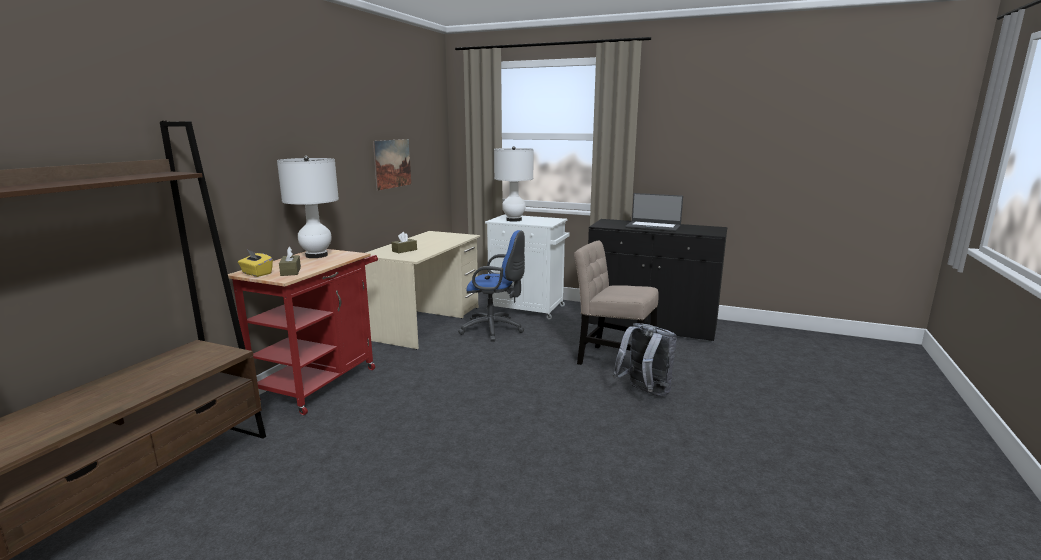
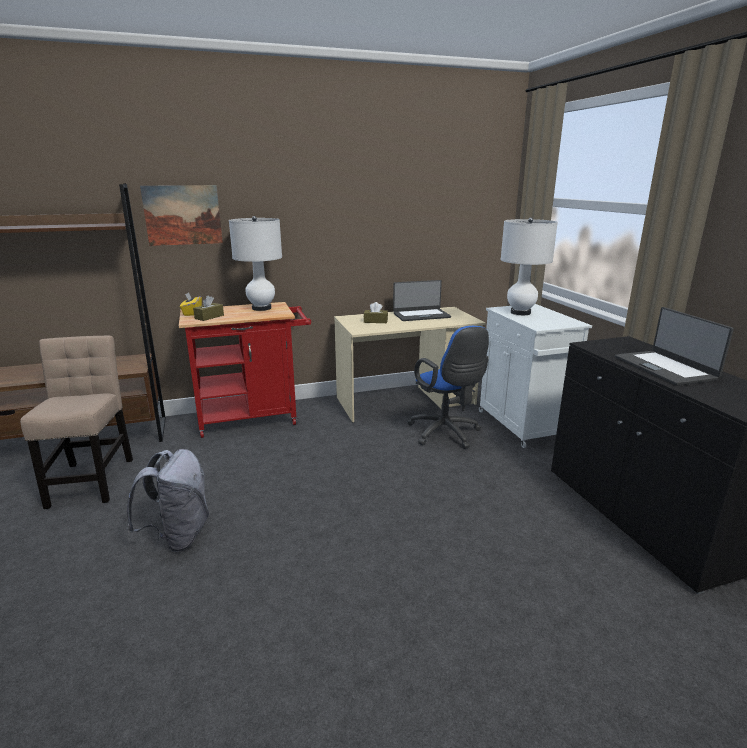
camera: 50 degrees right, 5 degrees up
(392, 163) = (405, 229): picture -> picture (183, 215)
(425, 240) = (421, 315): none -> laptop
(612, 360) = (494, 531): beige chair -> beige chair (92, 479)
(644, 393) = (448, 591): grey backpack -> grey backpack (178, 536)

